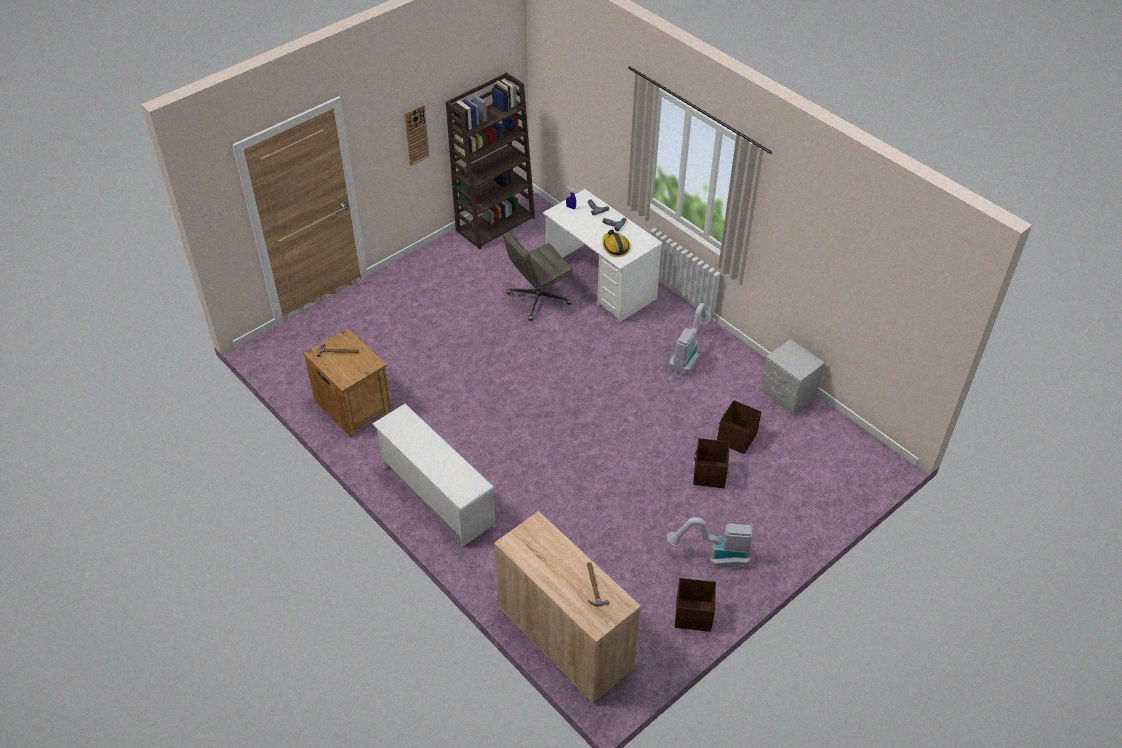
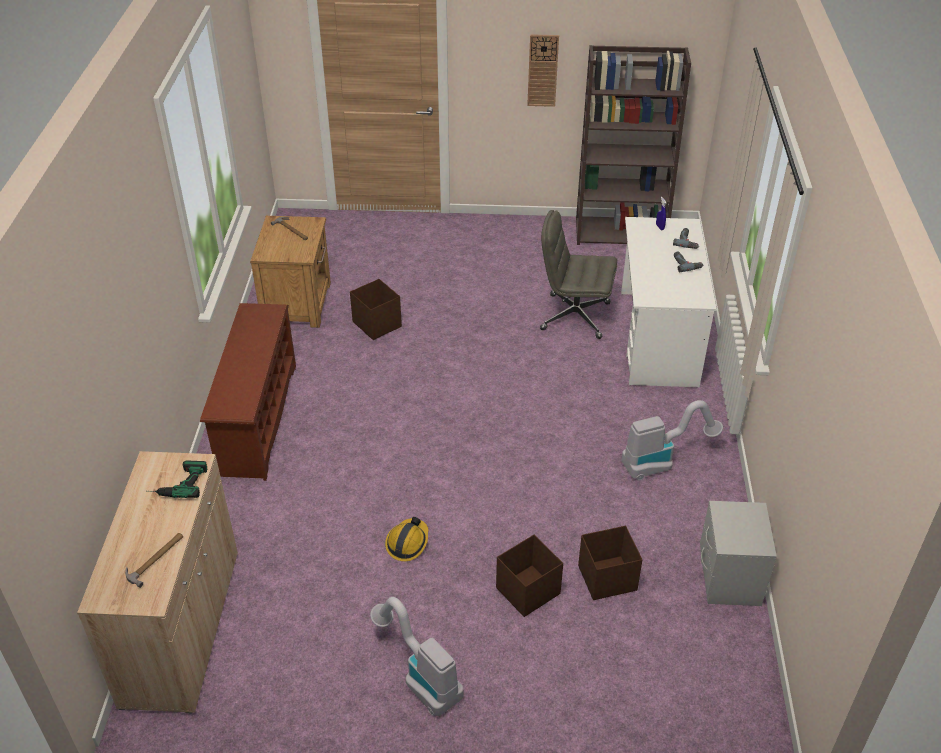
camera: 45 degrees right, 5 degrees down
(436, 496) = (257, 418): white shoe rack -> brown shoe rack
(543, 541) = (177, 483): none -> power drill
(615, 247) = (656, 284): hard hat -> hard hat (407, 543)
(692, 614) = (320, 714): brown storage box -> brown storage box (377, 324)

